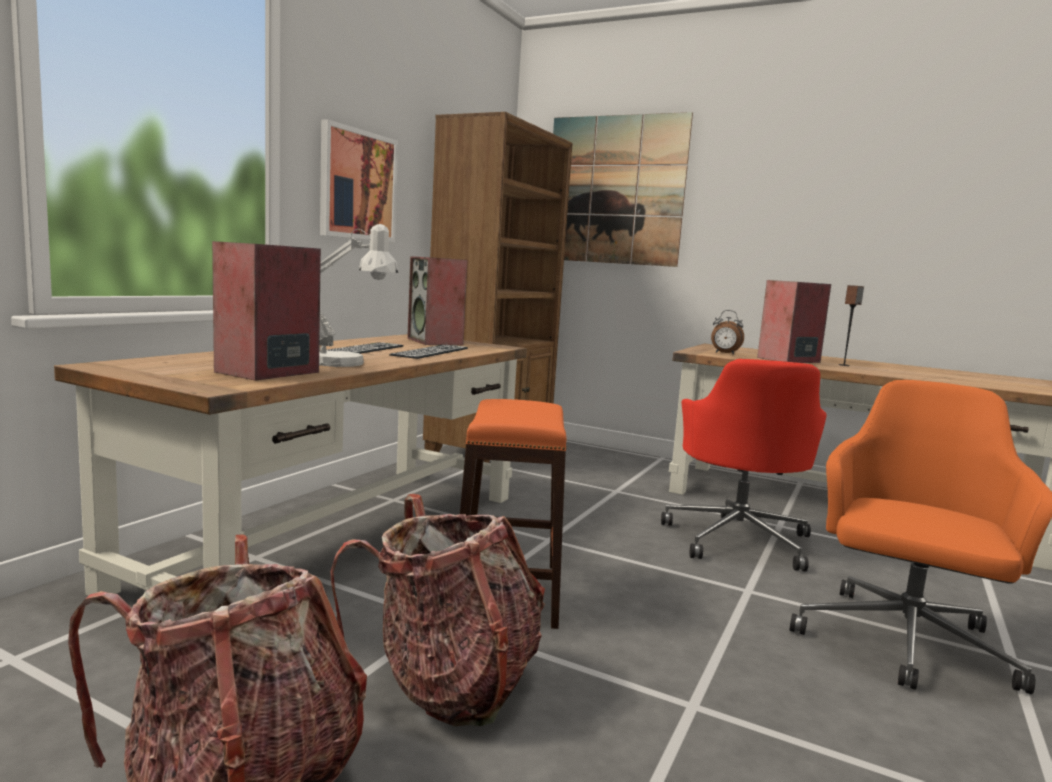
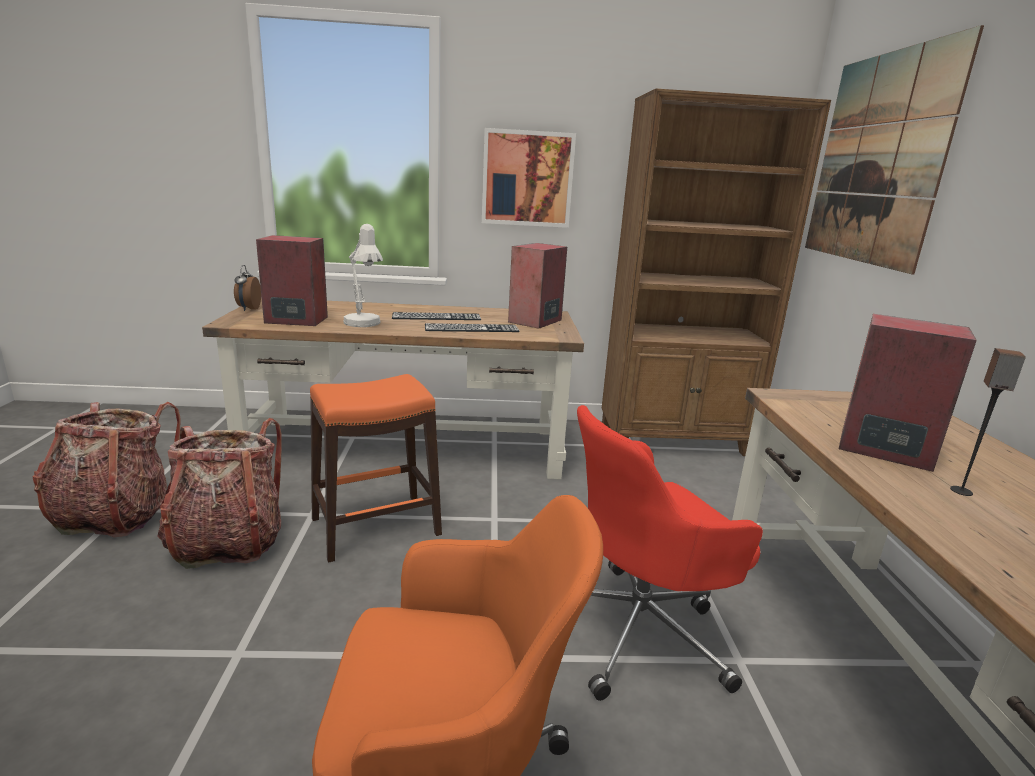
camera: 60 degrees right, 10 degrees up
(724, 353) = (825, 410): alarm clock -> alarm clock (248, 309)

